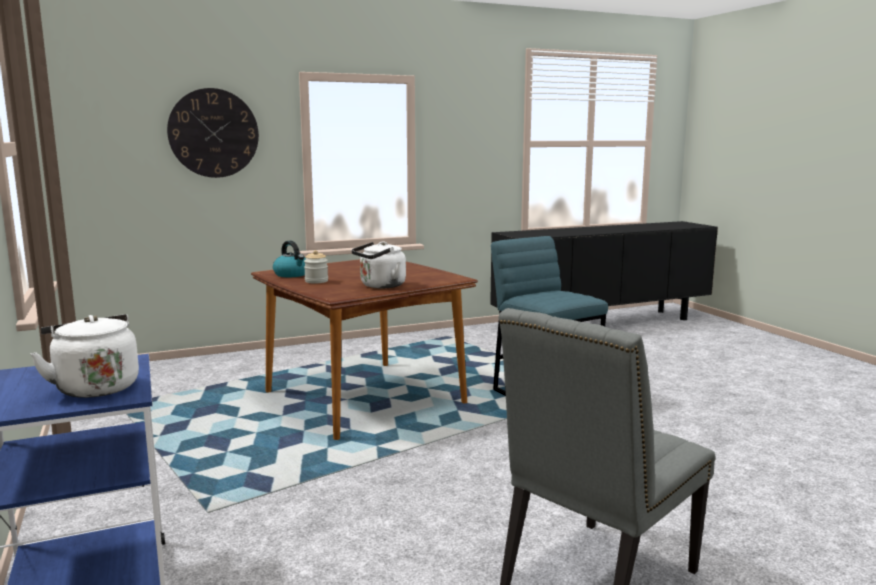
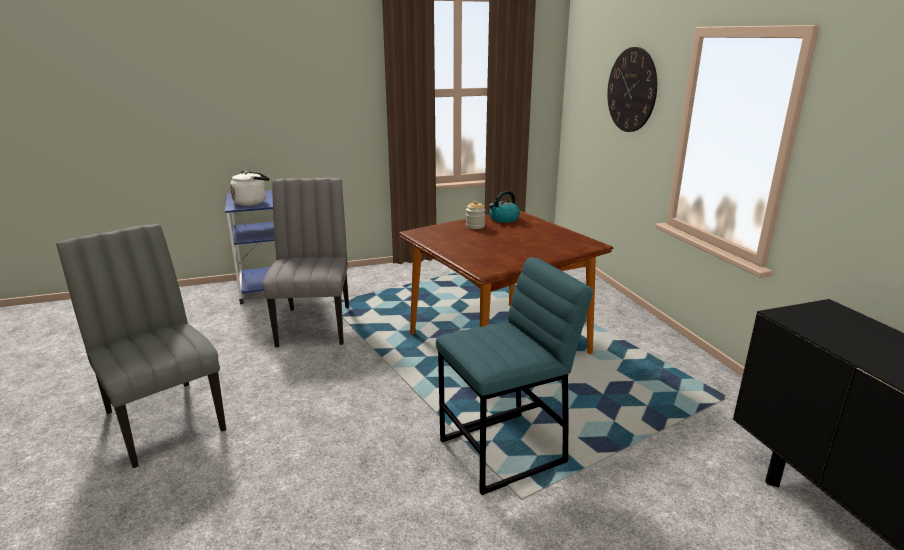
camera: 95 degrees right, 10 degrees up
(300, 511) = (315, 326): none -> grey chair
(380, 286) = (451, 244): white kettle -> none

